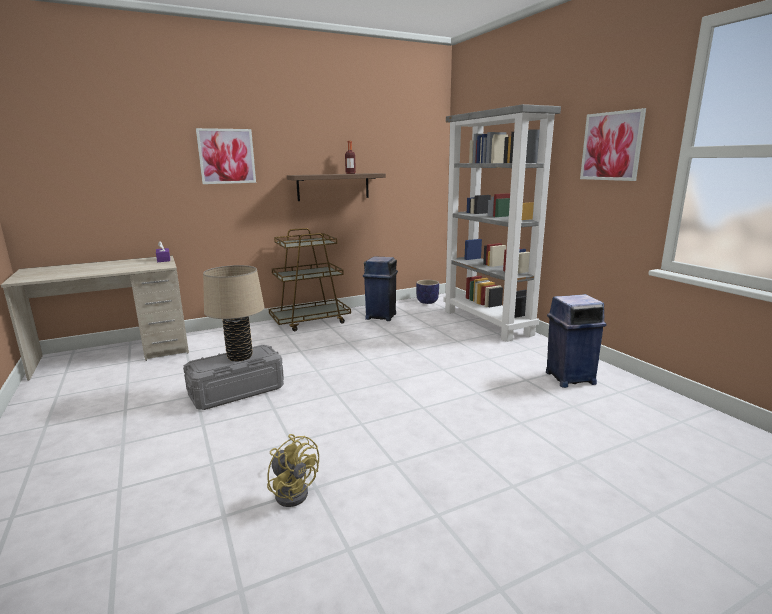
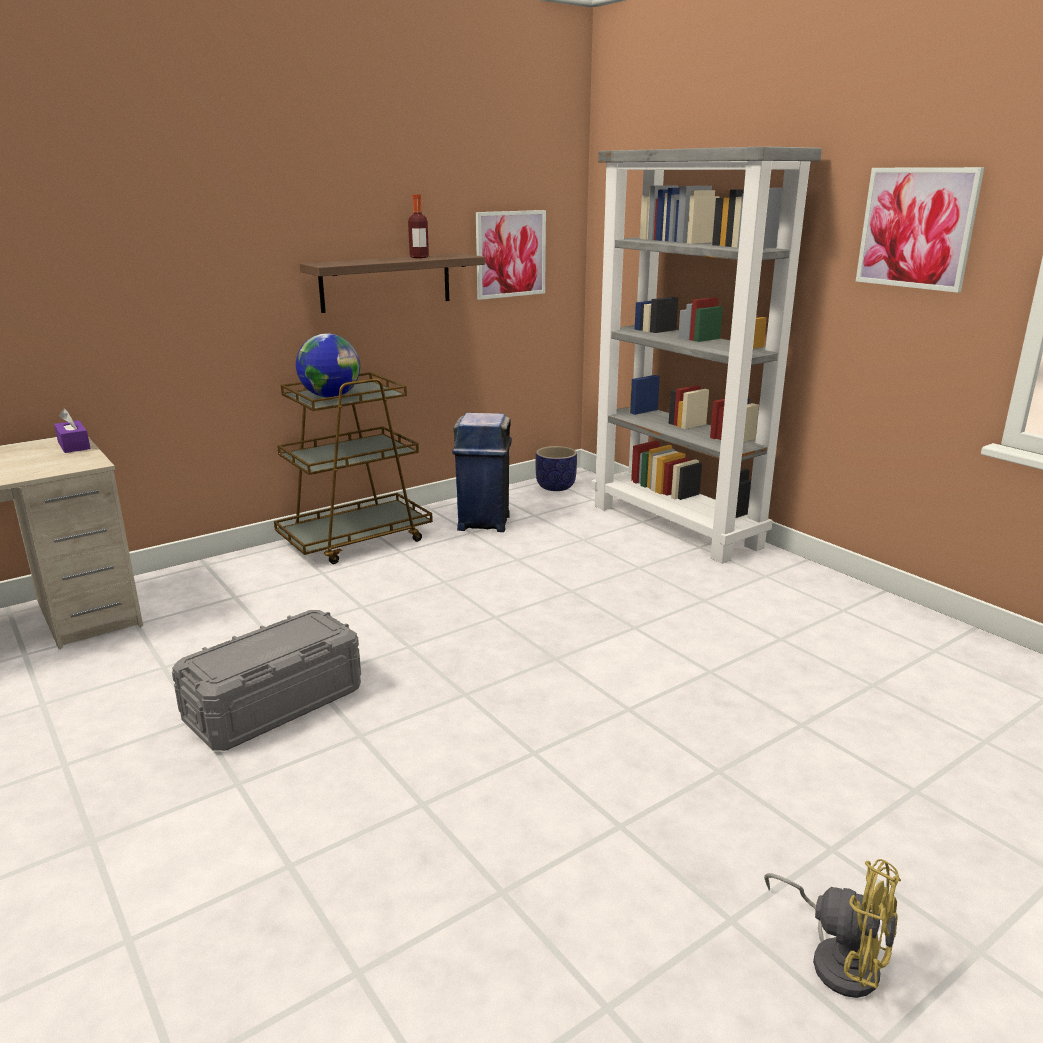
camera: 10 degrees left, 5 degrees up
(226, 156) = (183, 230): picture -> picture (510, 254)
(240, 357) = (280, 641): beige table lamp -> none
(293, 491) = (466, 905): yellow fan -> yellow fan (837, 958)
(298, 243) = (331, 396): none -> globe
(569, 378) = (848, 630): blue trash can -> none

